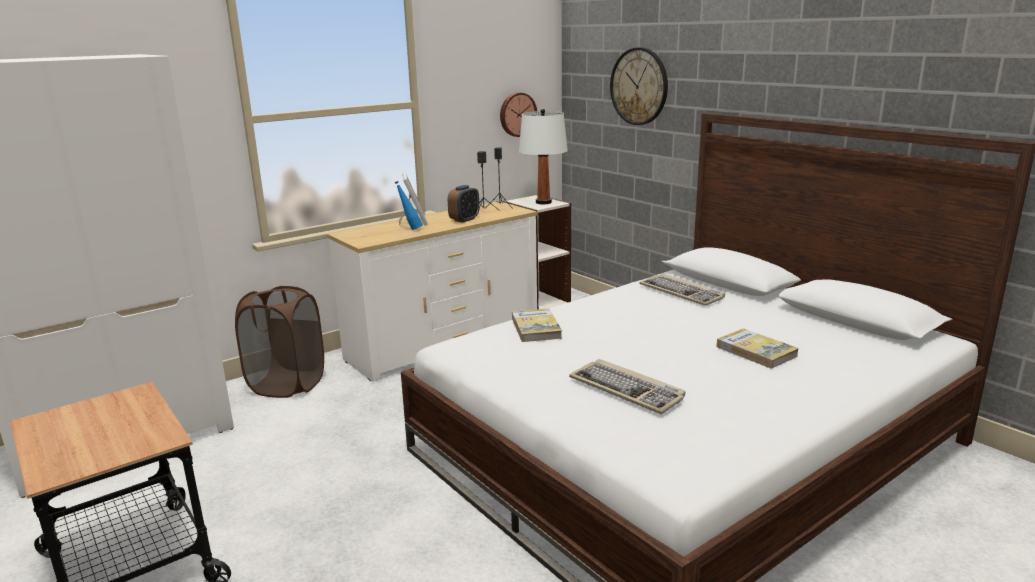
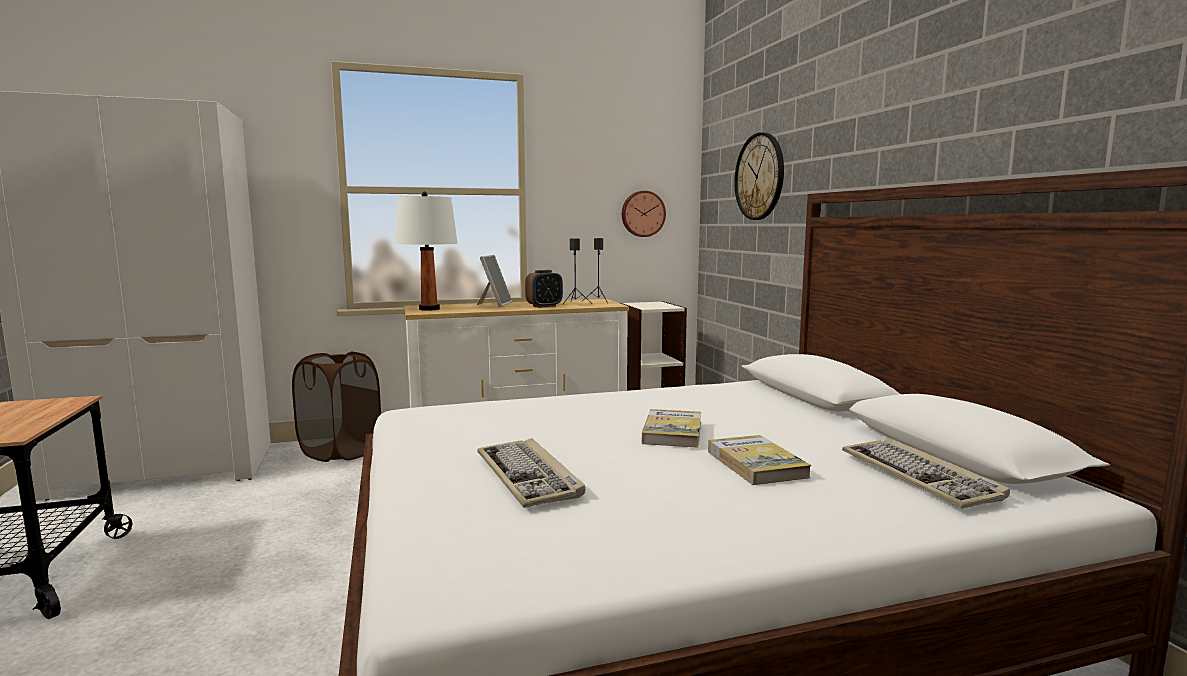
camera: 20 degrees right, 10 degrees down
(410, 229) = (480, 308): blue bottle -> none
(536, 328) = (517, 406): book -> book (672, 432)
(543, 202) = (658, 305): white table lamp -> white table lamp (429, 309)
(682, 292) = (740, 398): keyboard -> keyboard (921, 477)

